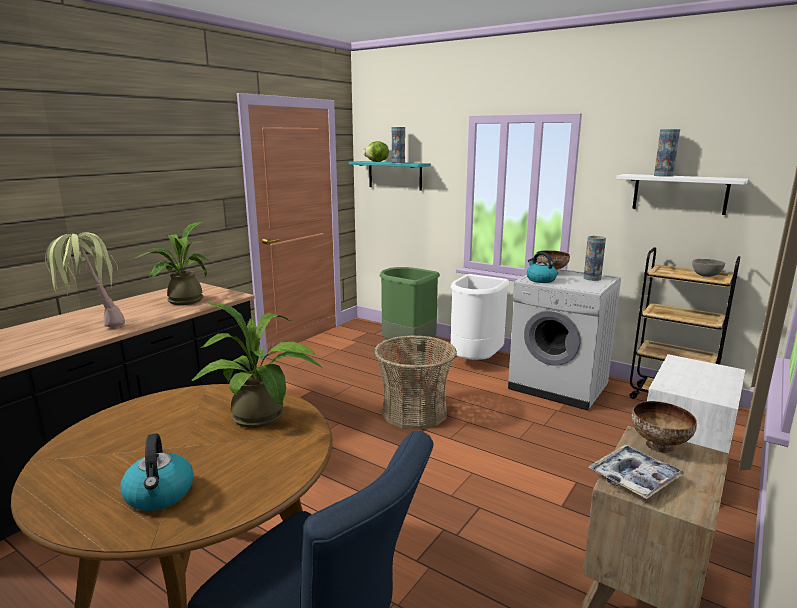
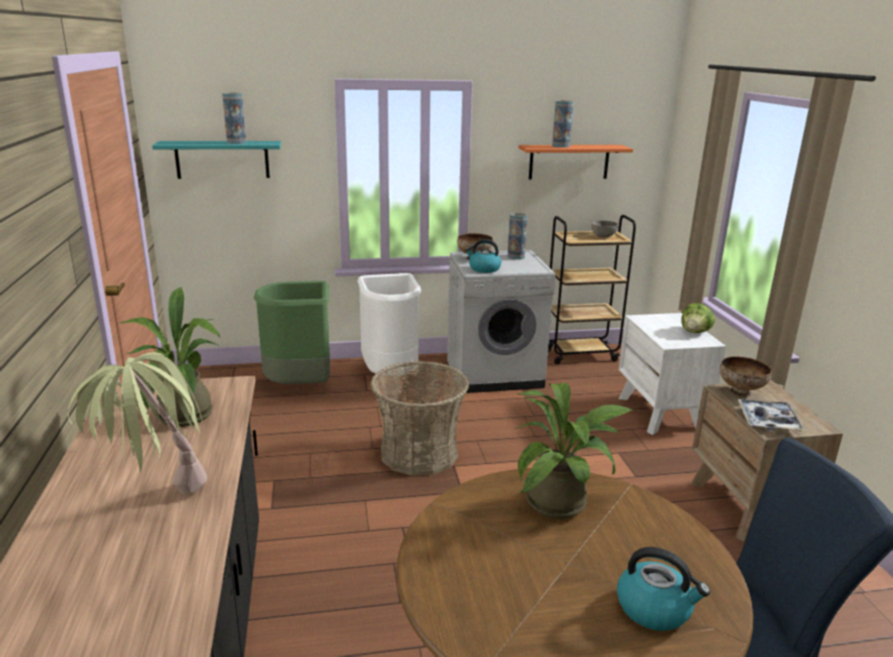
camera: 45 degrees left, 5 degrees up
(377, 162) = (200, 143): lettuce -> lettuce (695, 332)
(679, 193) = (569, 162): white shelf -> orange shelf

